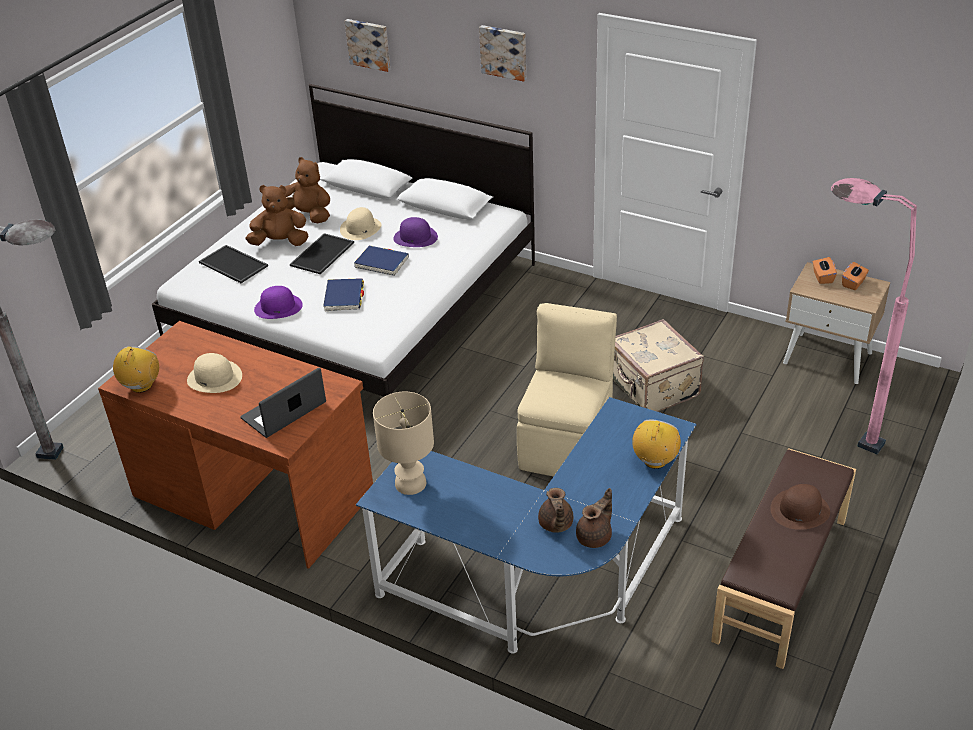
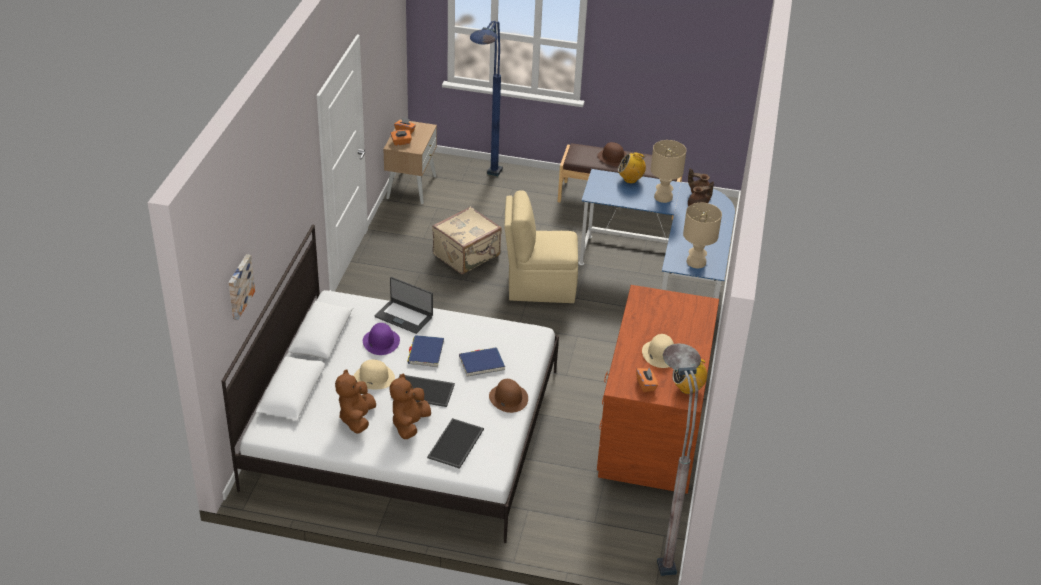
camera: 110 degrees left, 0 degrees up
(171, 354) = (646, 385): none -> orange tissue box
(278, 307) = (508, 398): purple hat -> brown hat
(280, 242) = (409, 424): brown plush toy -> brown plush toy turned 45 degrees clockwise
(284, 411) = (678, 311): laptop -> laptop (404, 316)
(504, 52) = (292, 184): picture -> none
(595, 489) = (663, 197): none -> beige table lamp
(831, 428) = (484, 185): pink floor lamp -> blue floor lamp

